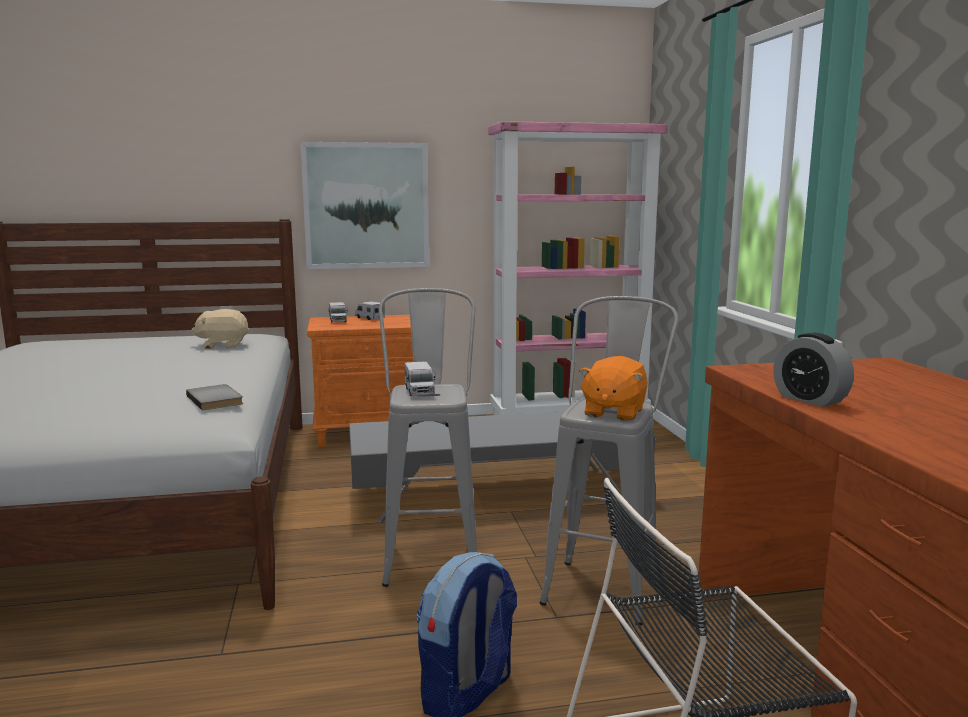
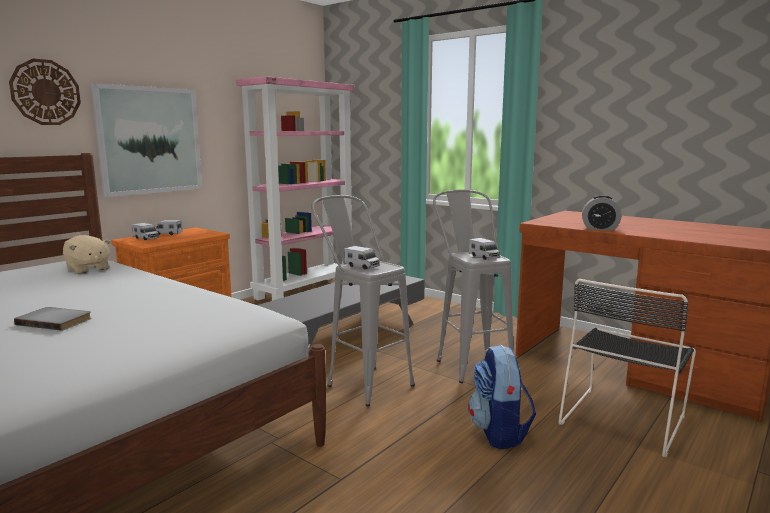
camera: 40 degrees left, 0 degrees up
(217, 399) = (221, 300): grey book -> grey book (56, 321)
(223, 345) = (88, 269): beige plush toy -> beige plush toy turned 90 degrees counterclockwise
(252, 154) = (45, 92): none -> wall clock
(613, 412) = (484, 257): orange plush toy -> toy truck

